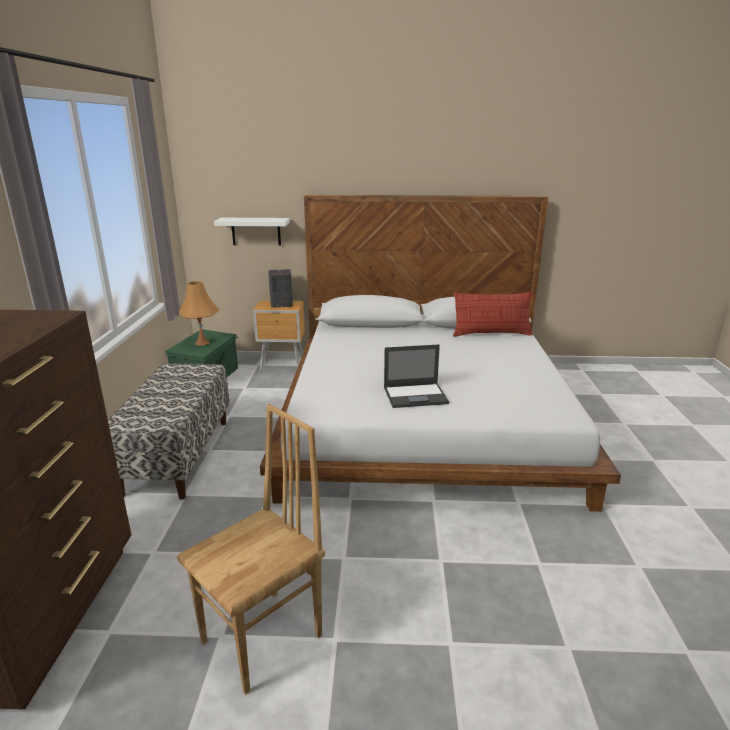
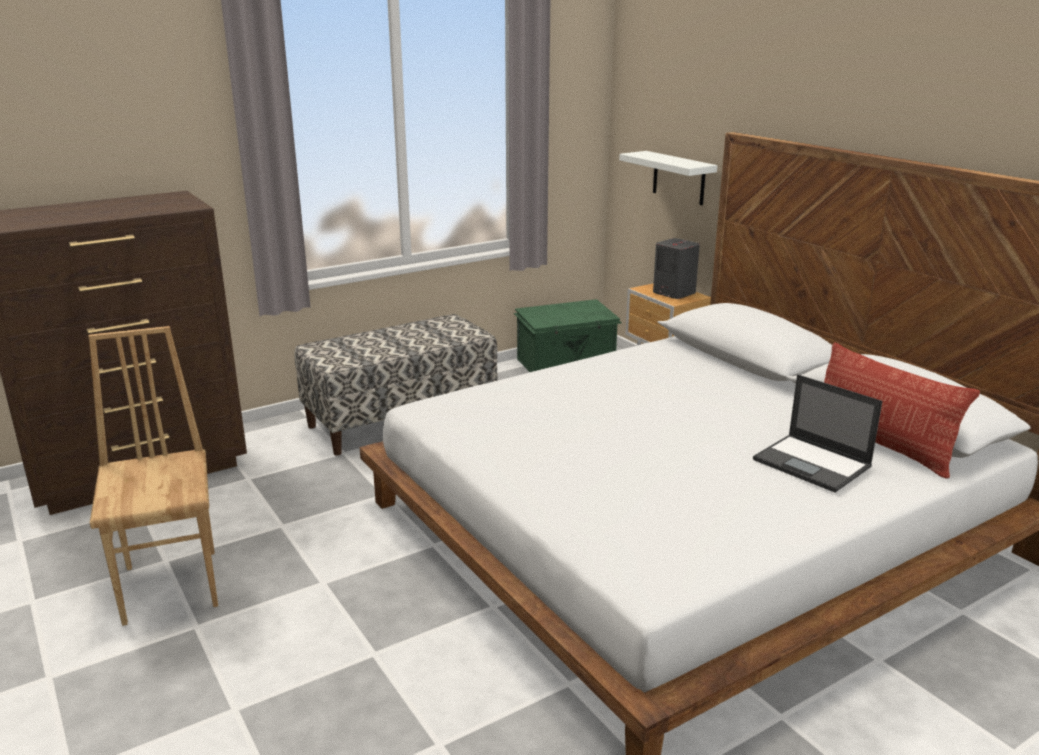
camera: 55 degrees right, 0 degrees up
(202, 343) = (564, 313): orange table lamp -> none
(264, 639) = (173, 585): brown chair -> brown chair turned 120 degrees counterclockwise
(416, 395) = (550, 452): laptop -> laptop (813, 463)

